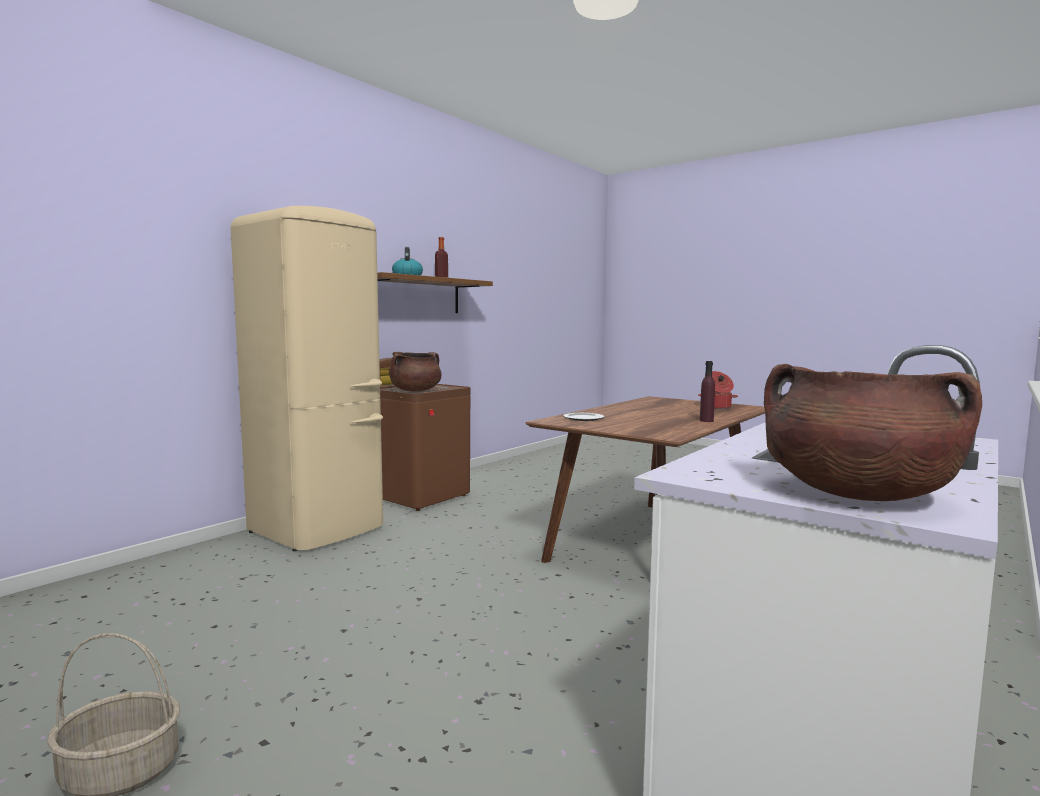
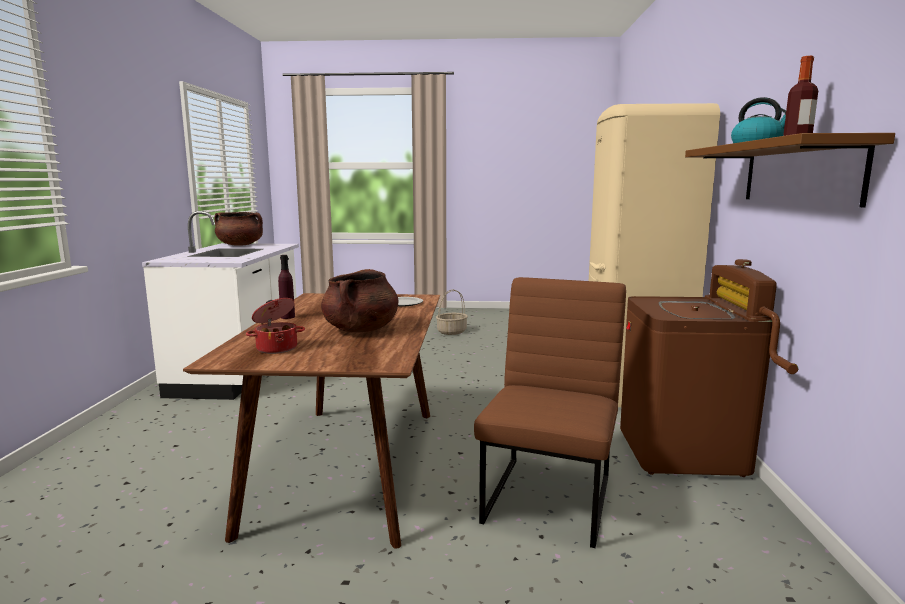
camera: 145 degrees right, 5 degrees up
(415, 391) = (662, 302): brown cooking pot -> brown cooking pot (361, 330)
(540, 501) = (550, 496): none -> brown chair

